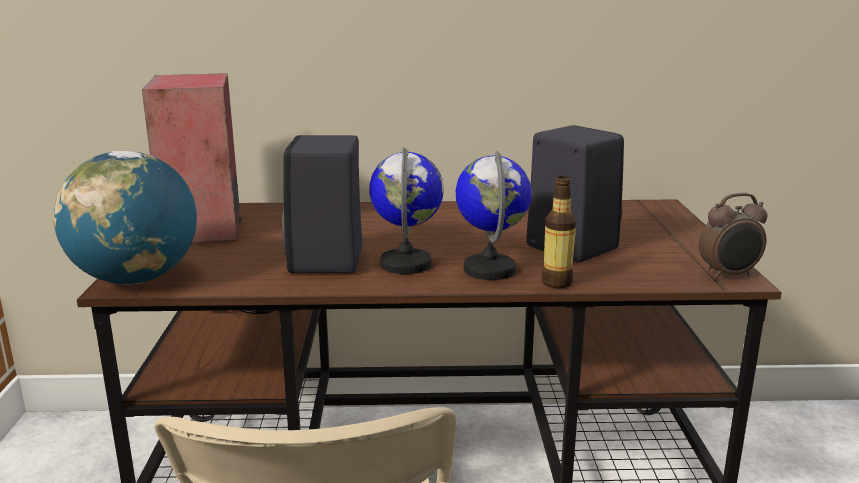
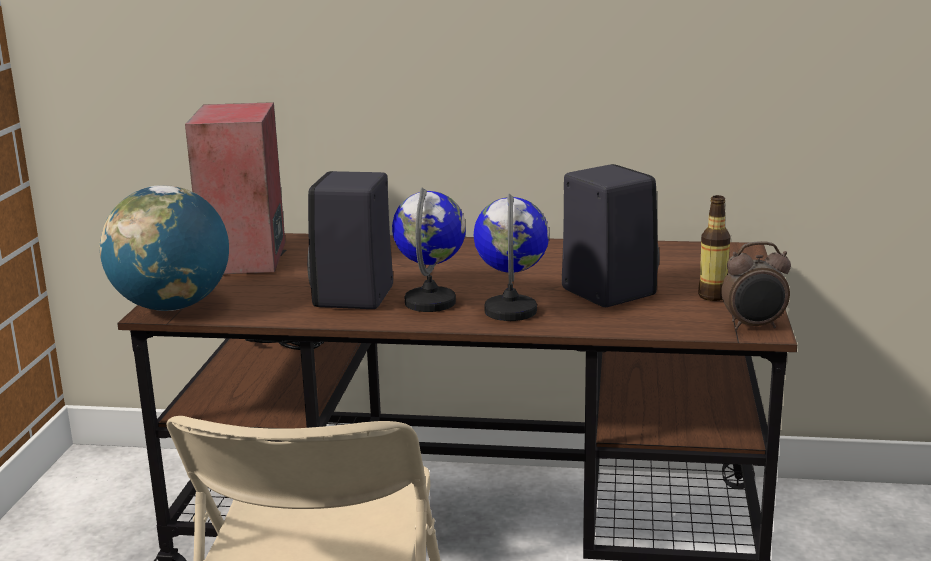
camera: 10 degrees right, 0 degrees up
(556, 283) = (570, 326): bottle -> bottle (712, 296)

